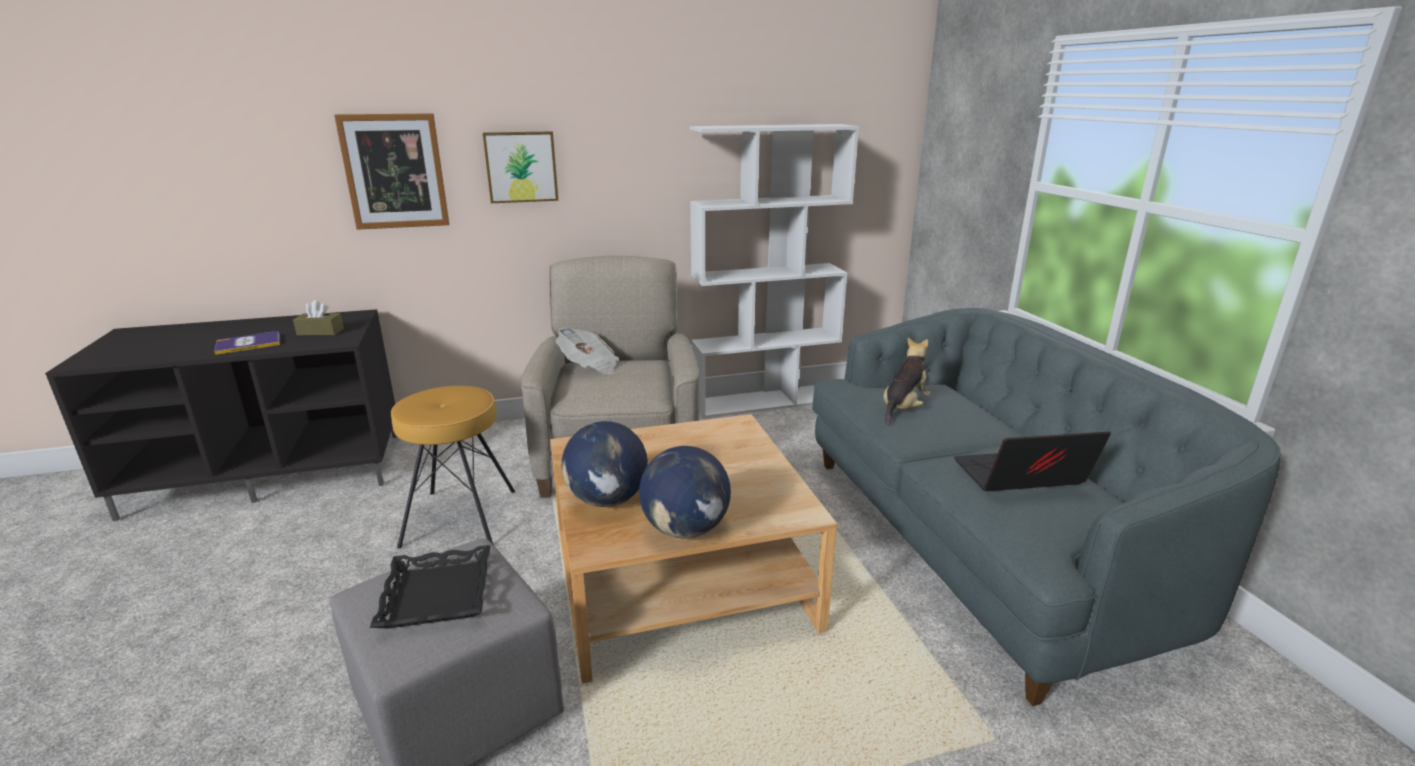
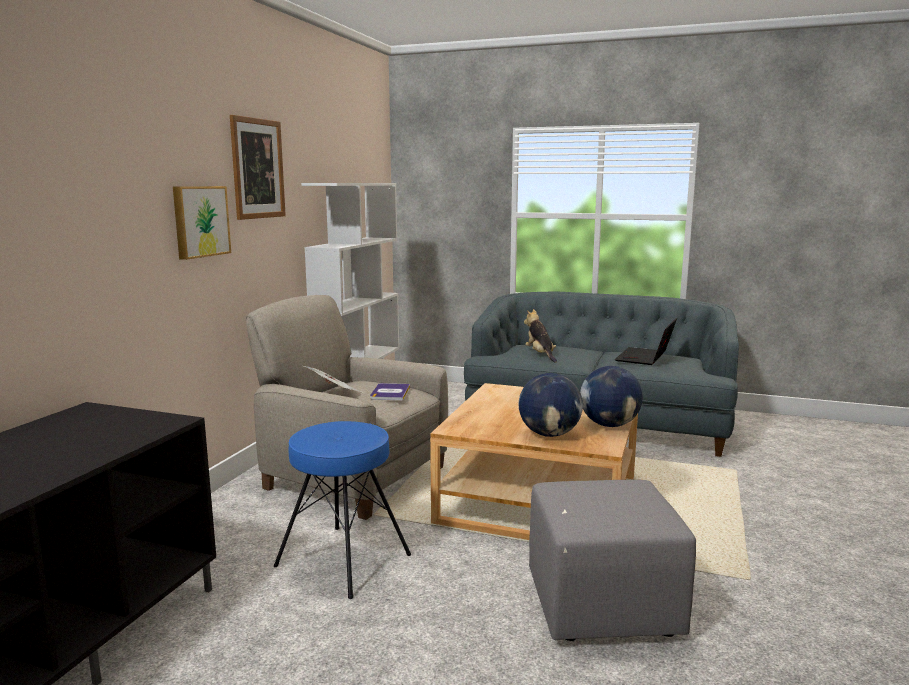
camera: 55 degrees left, 10 degrees down
(248, 344) = (65, 457): book -> book (390, 392)
(320, 332) = (110, 426): brown tissue box -> none
(394, 172) = (101, 230): picture -> picture (257, 169)
(436, 594) = (605, 500): black tray -> none
(461, 517) = (344, 559): brown stool -> blue stool

